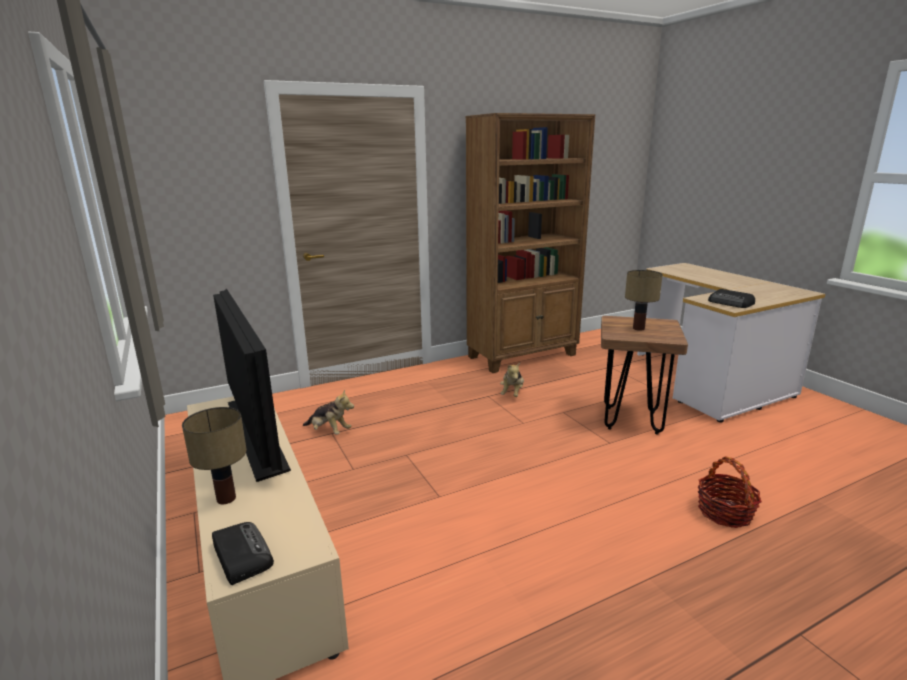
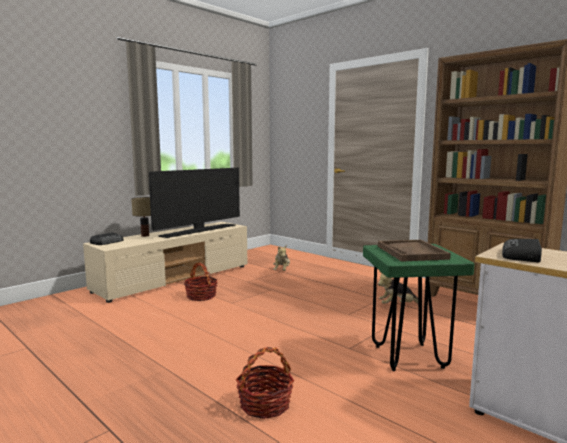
camera: 70 degrees right, 10 degrees down
(390, 522) = (201, 296): none -> basket
(631, 420) = (408, 356): brown stool -> green stool
(639, 328) = (412, 252): table lamp -> brown tray

